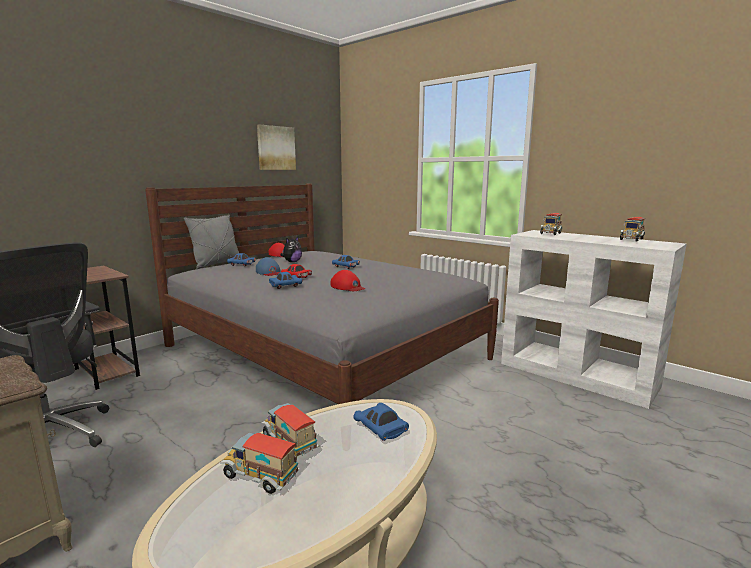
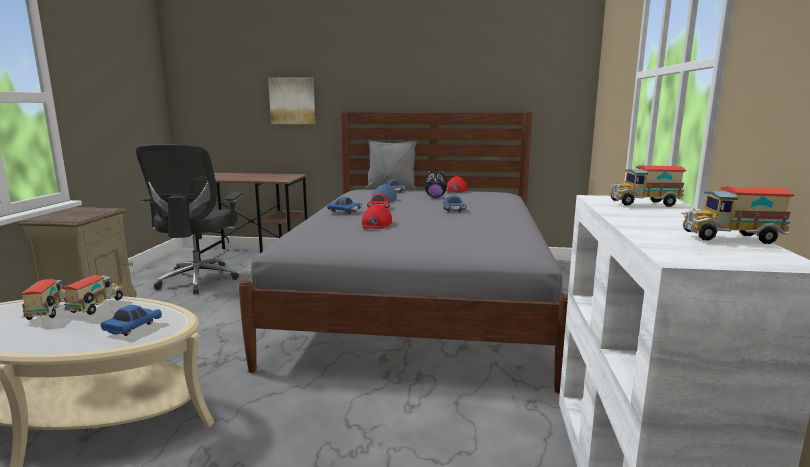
camera: 55 degrees right, 0 degrees up
(276, 148) = (490, 69): picture -> picture (292, 101)

